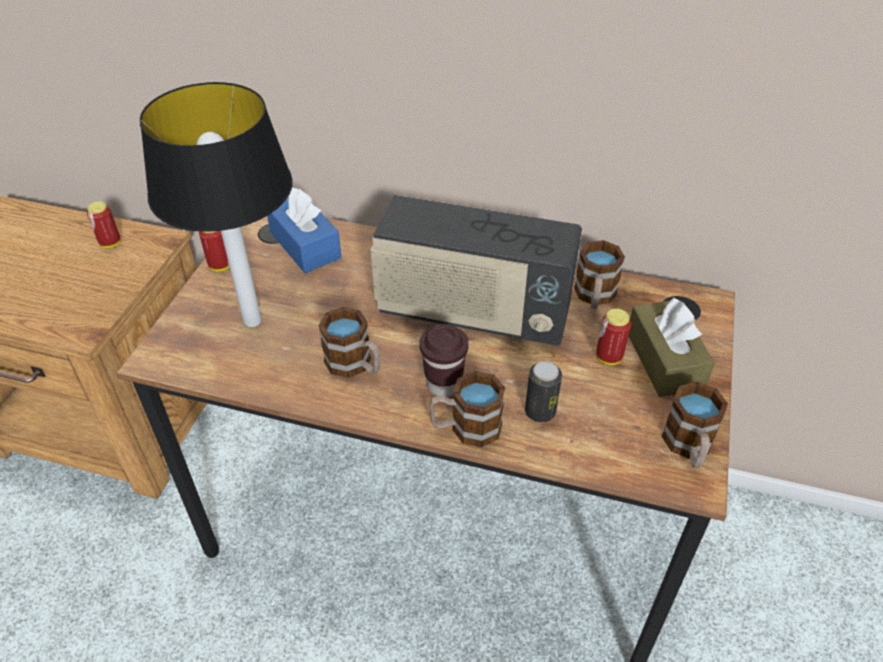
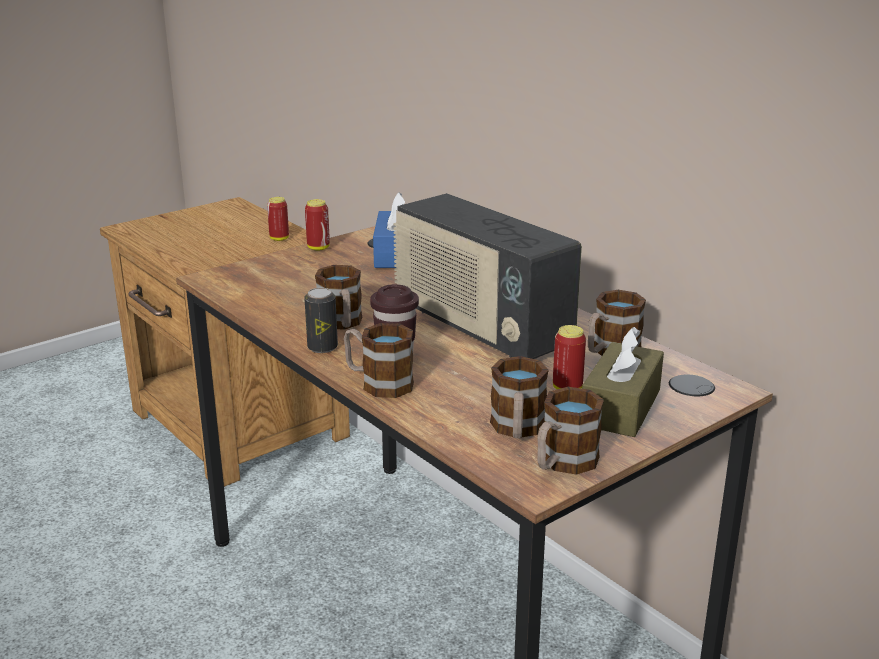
camera: 35 degrees right, 20 degrees down
(251, 321) = (299, 280): table lamp -> none
(540, 411) = (455, 396): can -> can (322, 347)
(623, 426) = (517, 430): none -> mug

